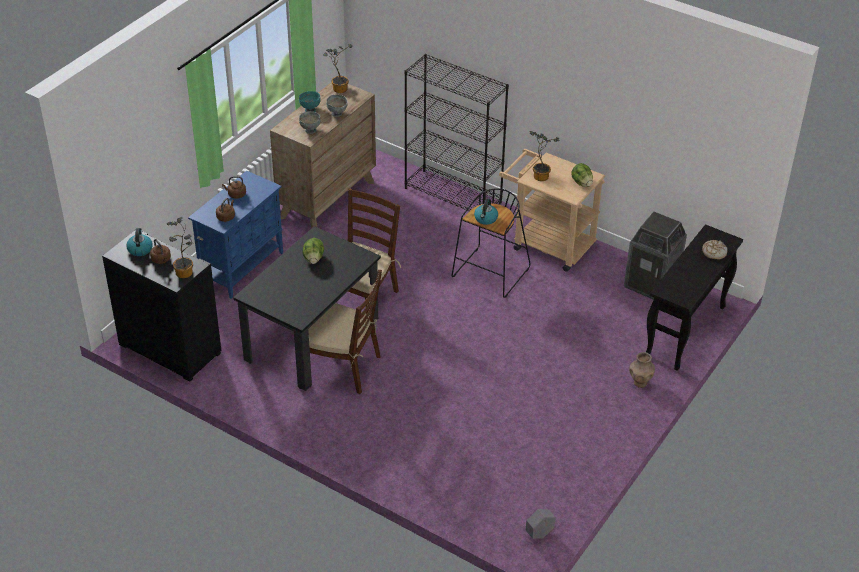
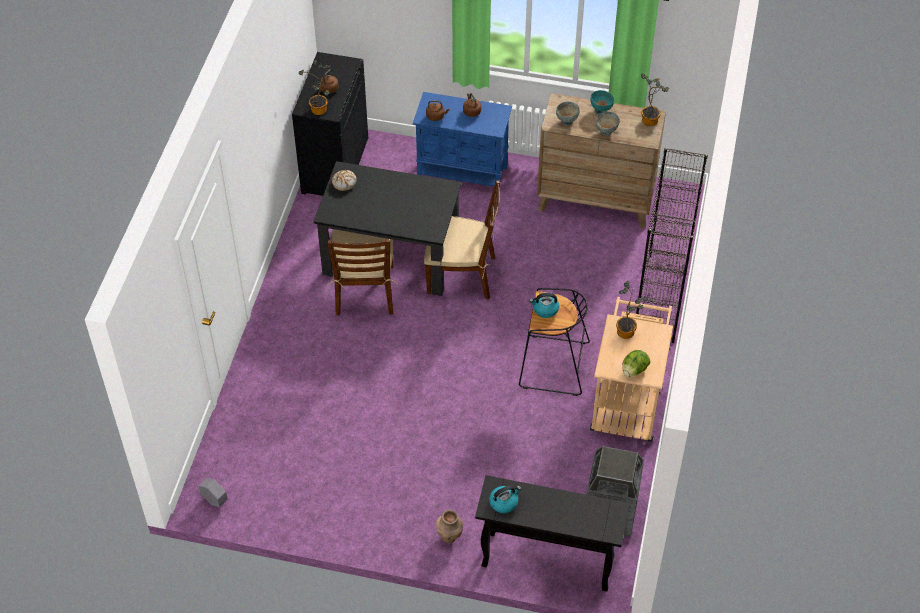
camera: 70 degrees right, 10 degrees up
(140, 249) = (336, 71): kettle -> kettle (504, 502)
(313, 259) = (413, 197): lettuce -> none
(714, 252) = (582, 520): bread -> bread (344, 182)

